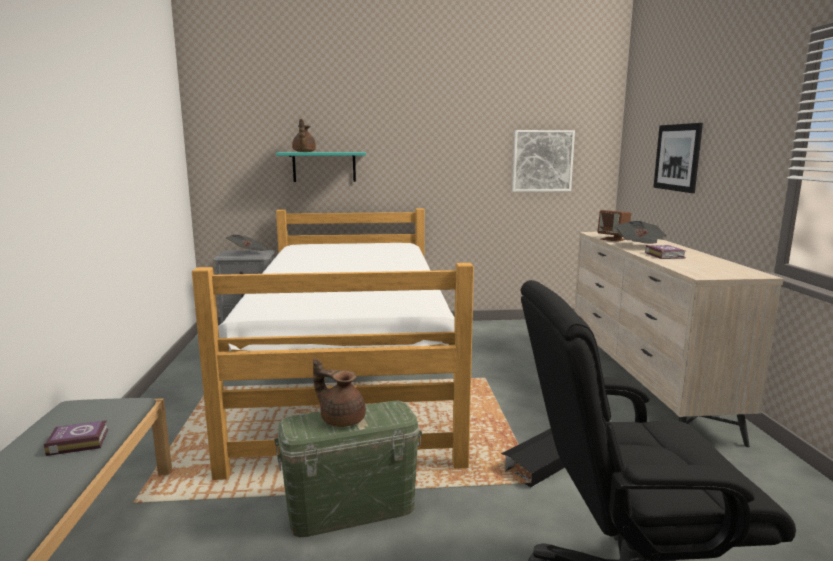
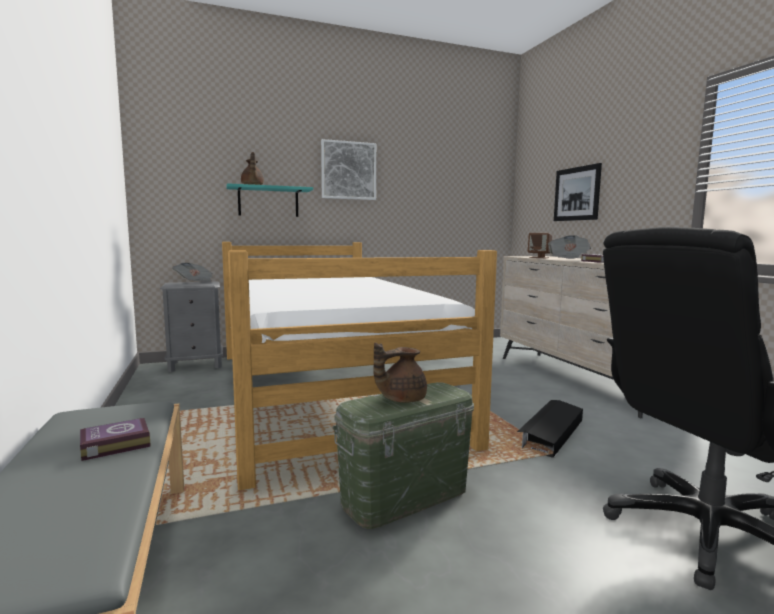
camera: 15 degrees left, 5 degrees down
(341, 419) = (400, 399): brown teapot -> brown teapot turned 45 degrees counterclockwise
(542, 161) = (456, 203): picture -> picture (348, 170)

